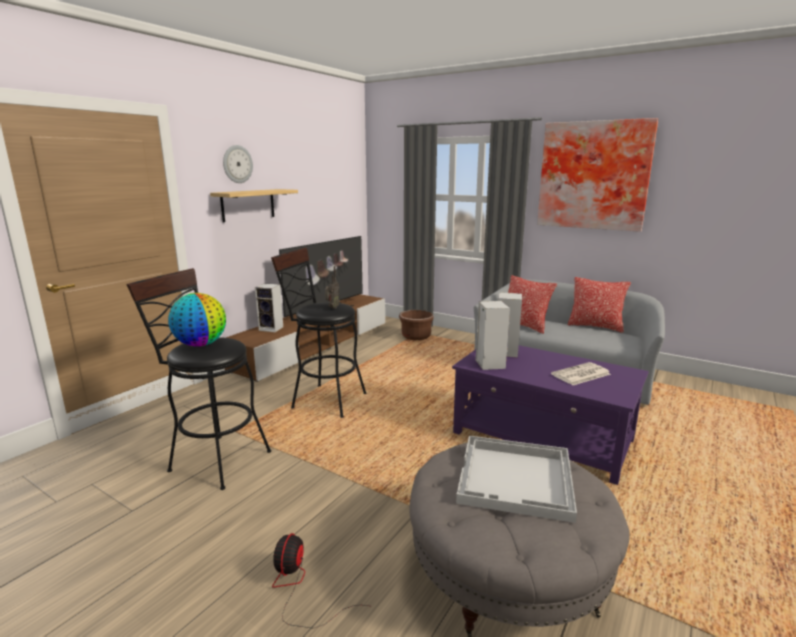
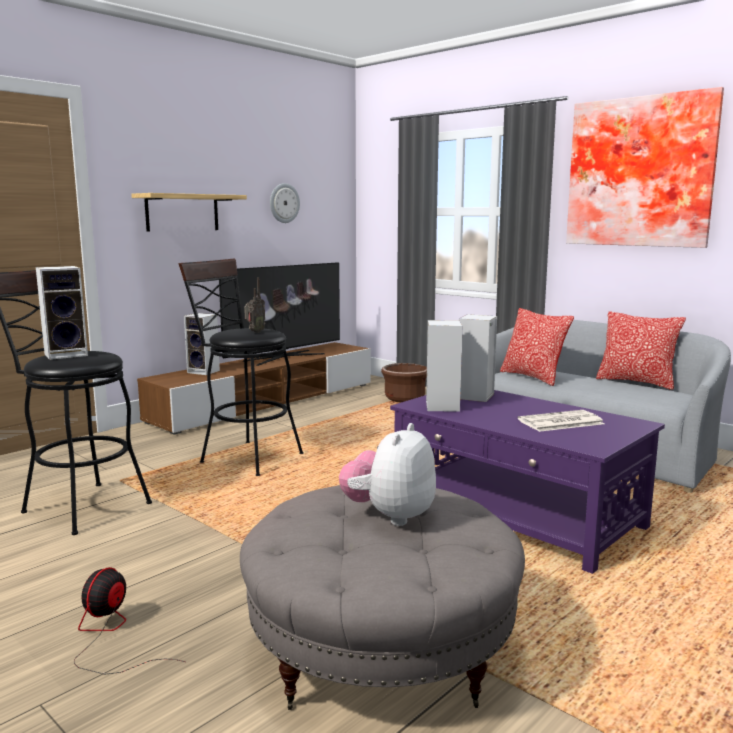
camera: 10 degrees right, 5 degrees down
(201, 344) = (67, 354): globe -> speaker
(237, 164) = (170, 161): wall clock -> wall clock (284, 203)
(516, 479) = (390, 516): white tray -> plush toy

